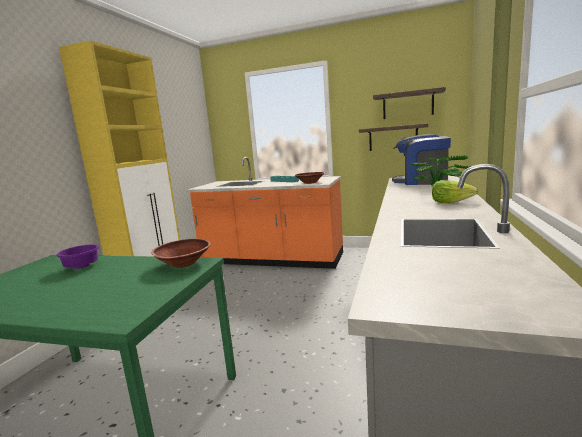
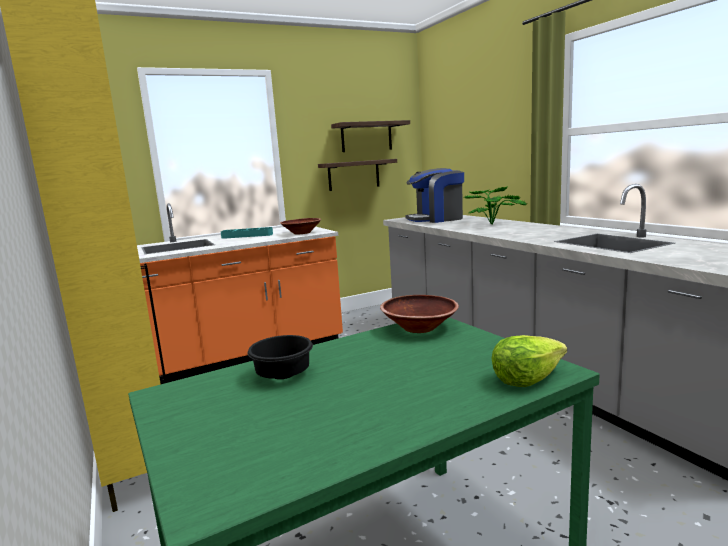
camera: 45 degrees left, 0 degrees up
(81, 266) = (281, 375): purple bowl -> black bowl
(451, 202) = (535, 228): lettuce -> lettuce (526, 378)

